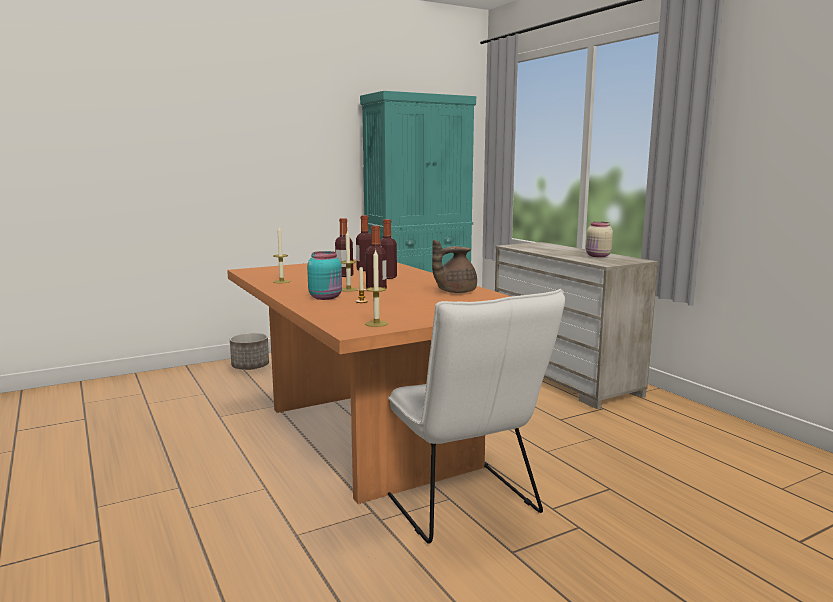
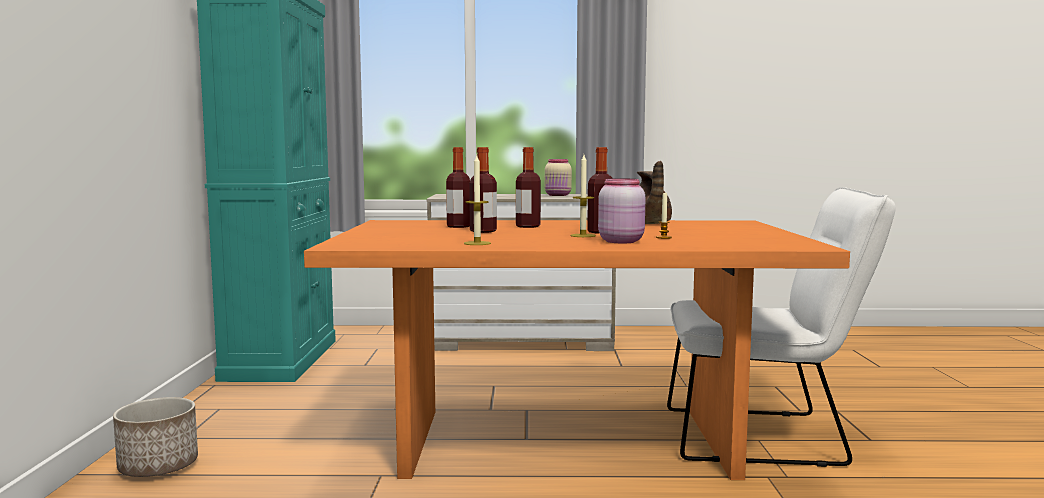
camera: 60 degrees left, 5 degrees down
(326, 297) = (621, 241): turquoise jar -> pink jar
(376, 323) = (784, 242): candle -> none

